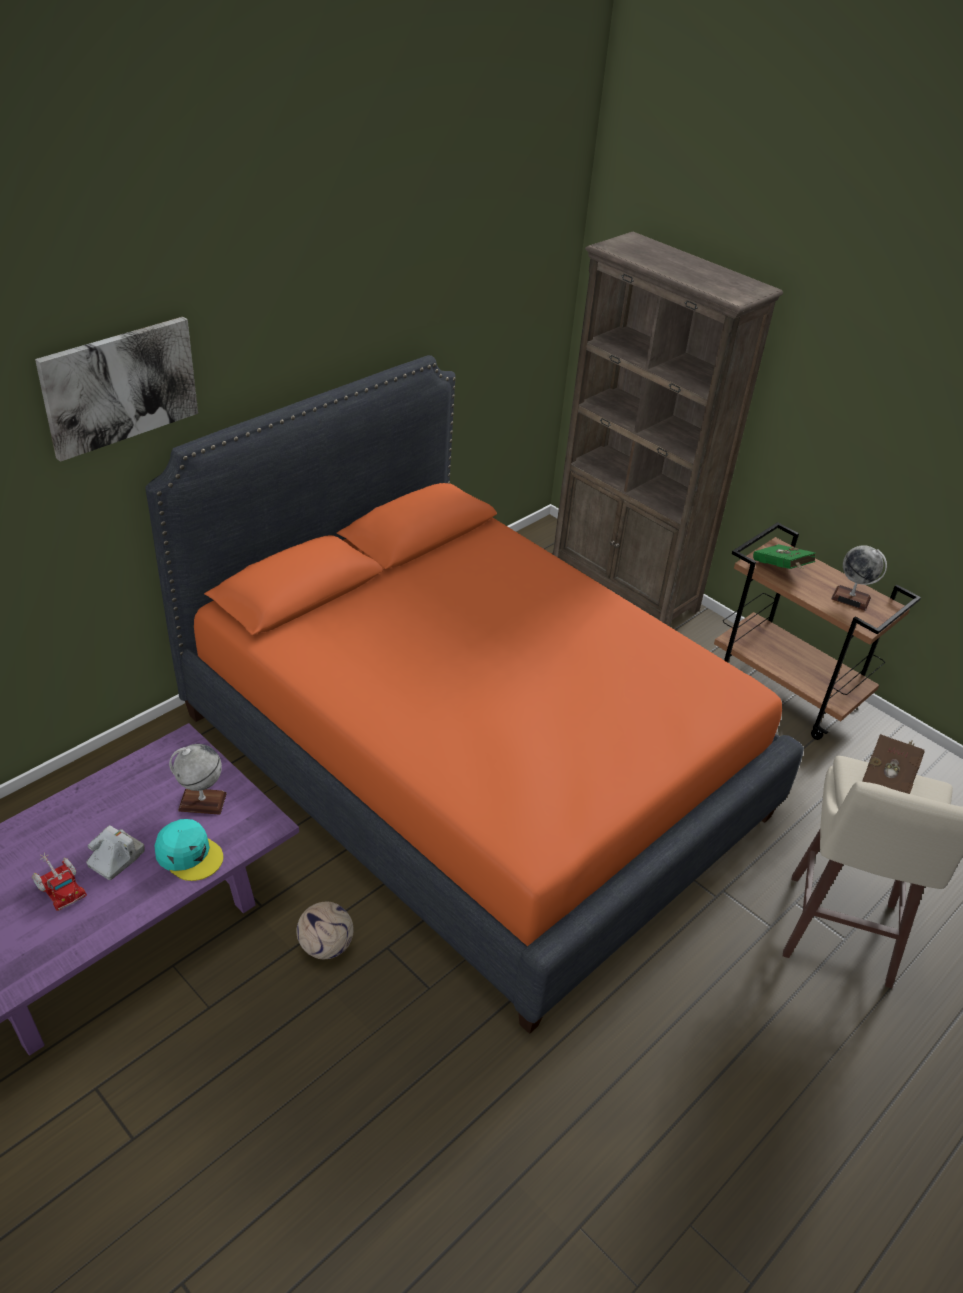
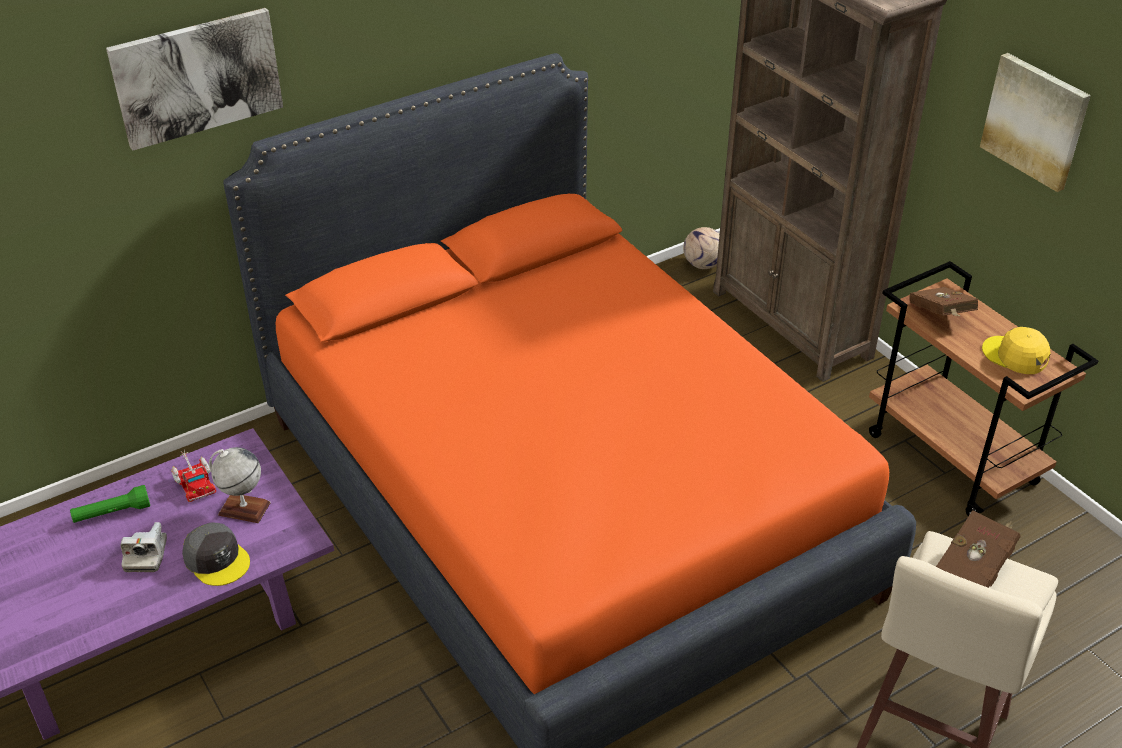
camera: 15 degrees right, 0 degrees up
(59, 885) = (86, 574): toy truck -> toy truck (194, 481)
(69, 821) = (112, 513): none -> green flashlight
(116, 859) = (146, 555): camera -> camera turned 135 degrees clockwise
(189, 854) = (217, 559): turquoise cap -> grey cap
(325, 945) = (355, 674): football -> football (702, 264)
(781, 570) = (941, 316): green book -> brown book
(851, 598) = (1015, 355): globe -> yellow cap
(862, 397) = (1035, 121): none -> picture

